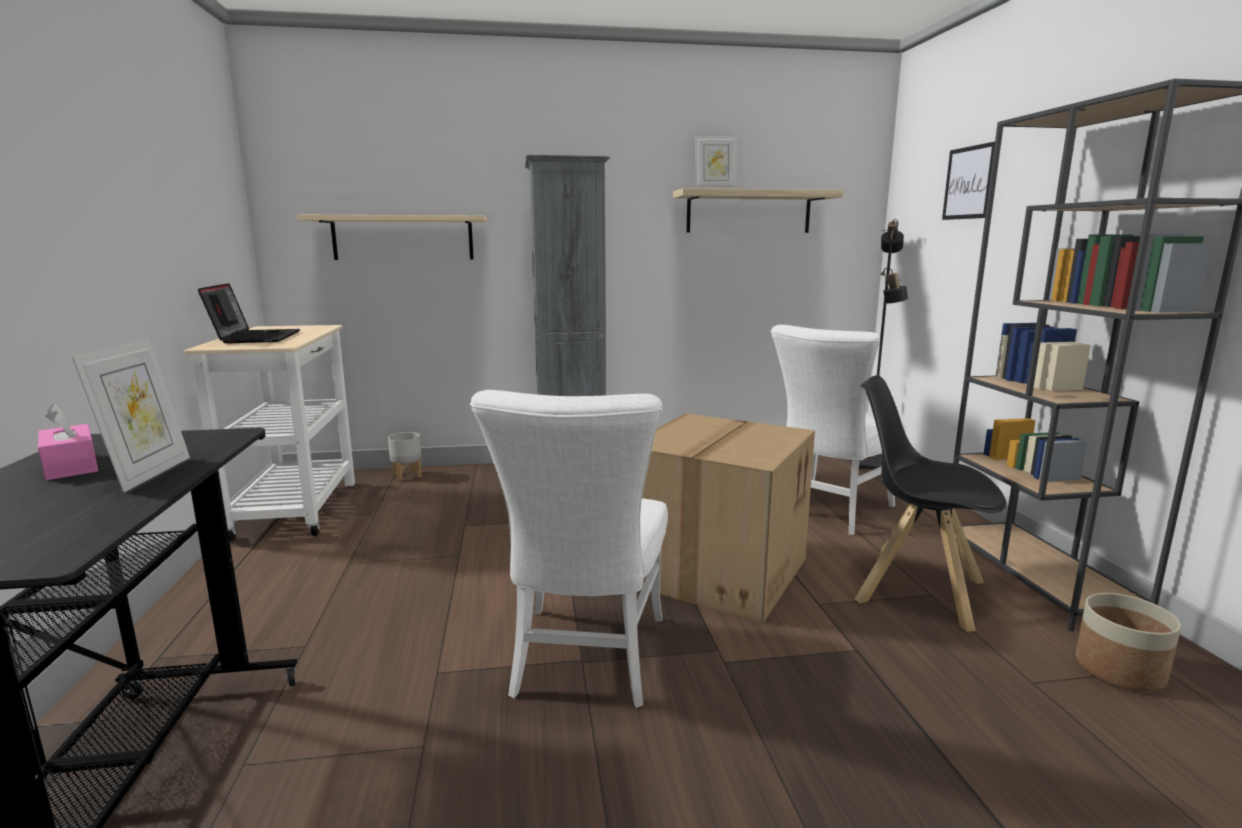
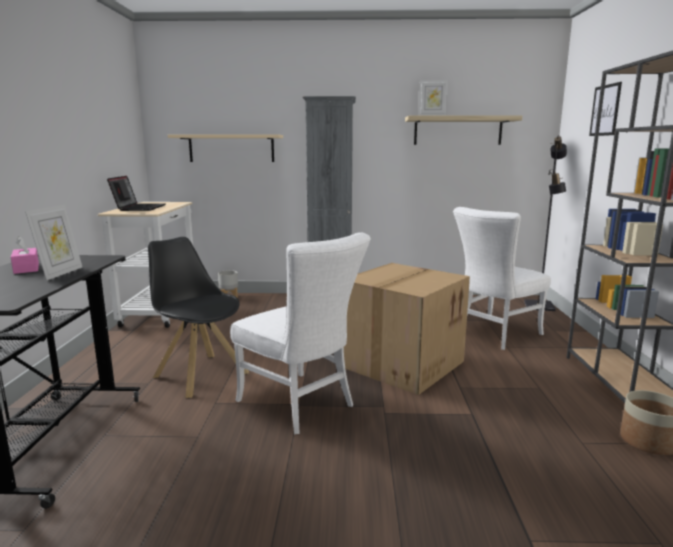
camera: 10 degrees right, 0 degrees up
(585, 661) = (301, 404): white chair -> white chair turned 60 degrees counterclockwise
(915, 590) = (530, 385): black chair -> black chair (200, 374)

